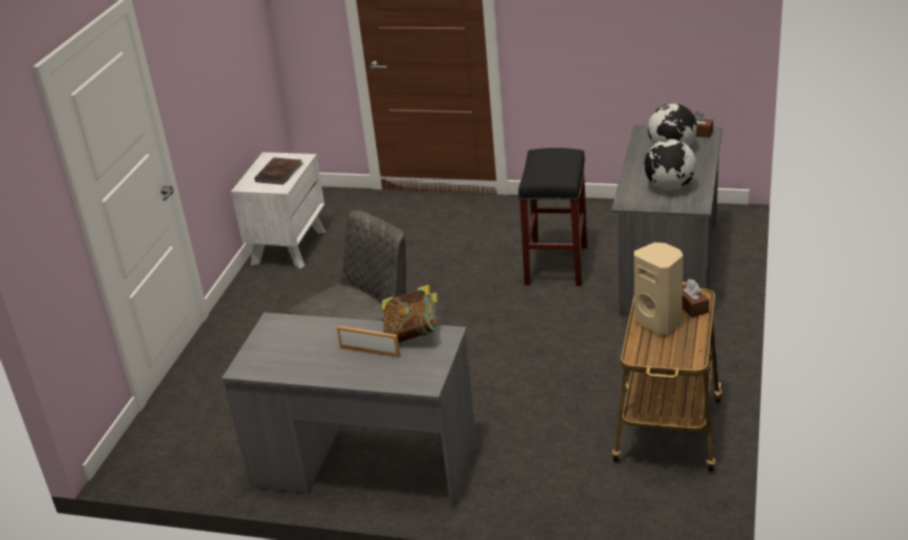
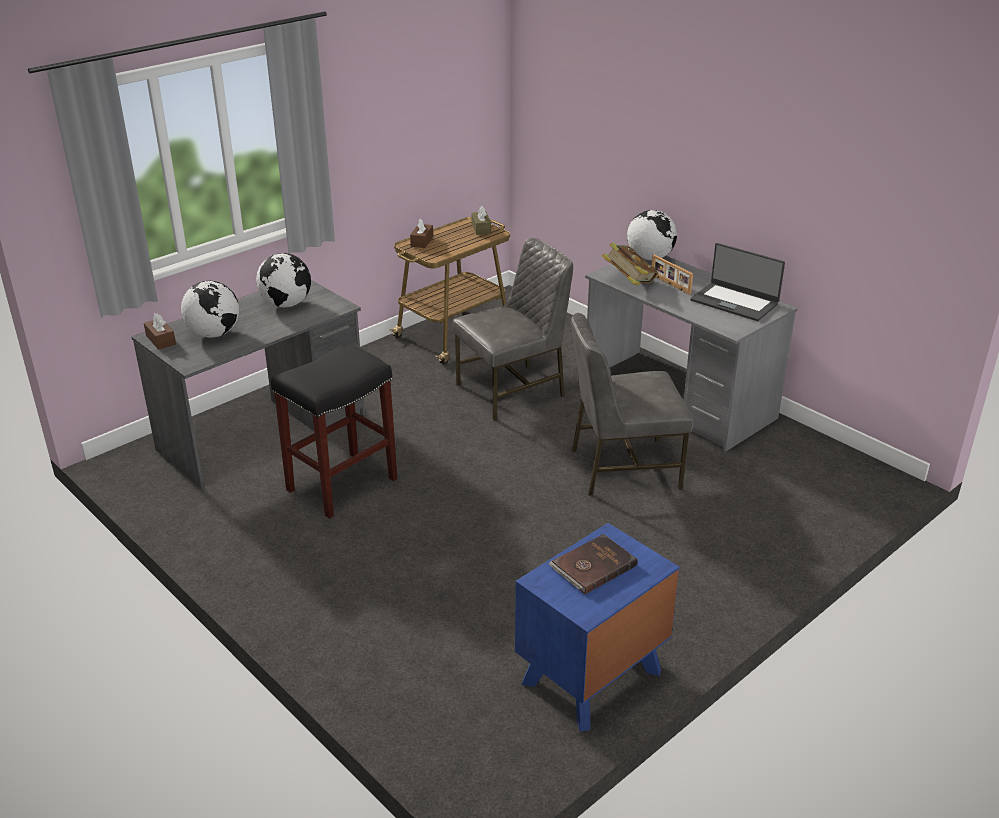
camera: 150 degrees left, 0 degrees up
(288, 247) = (591, 677): white nightstand -> blue nightstand
(289, 357) = (734, 302): none -> laptop
(421, 380) = (649, 258): none -> globe
(528, 396) = (513, 391): none -> grey chair
(659, 322) = (455, 241): beige speaker -> none
(662, 353) = (481, 228): none -> brown tissue box

